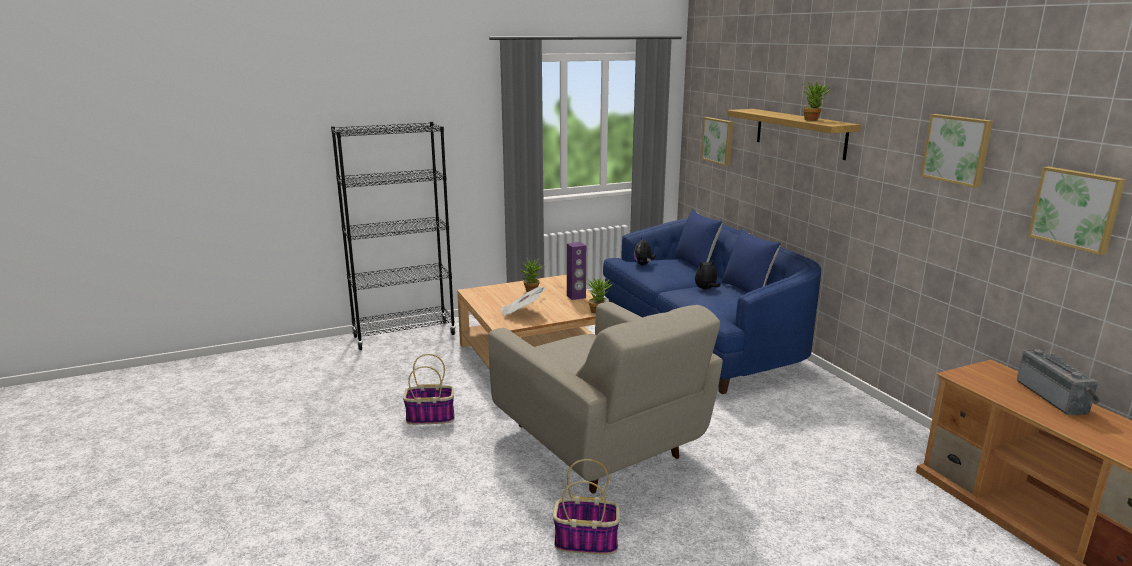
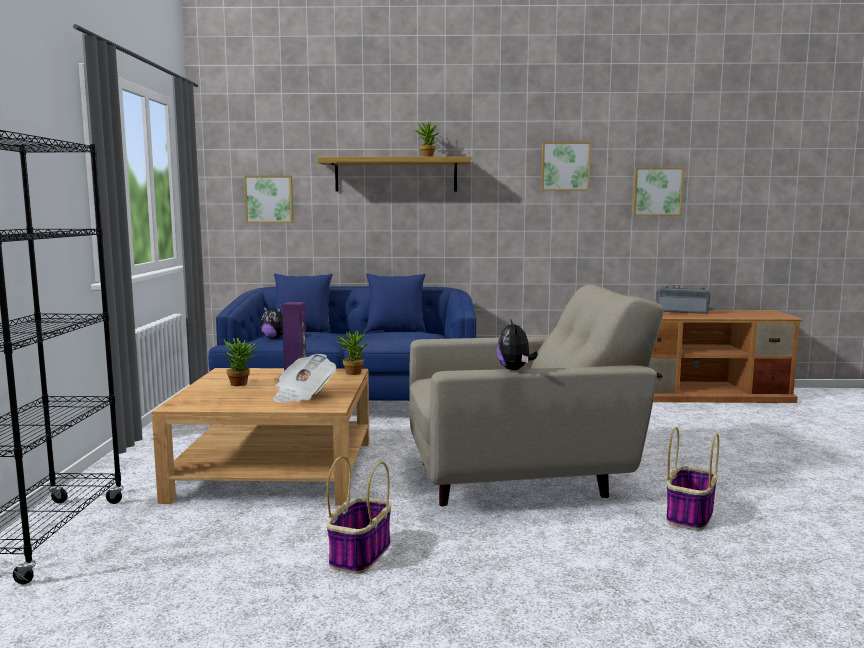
camera: 65 degrees left, 10 degrees down
(706, 289) = (378, 336): plush toy -> plush toy (515, 369)

